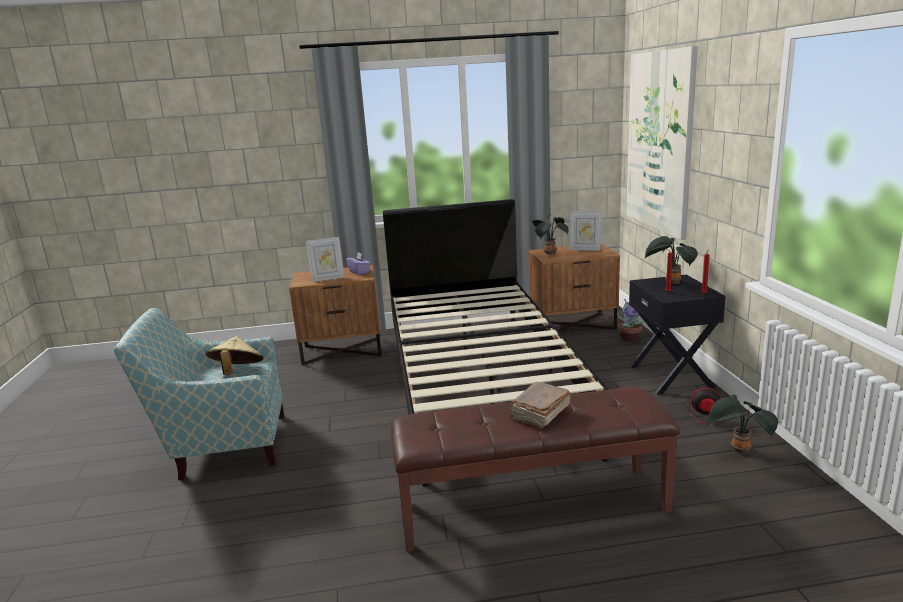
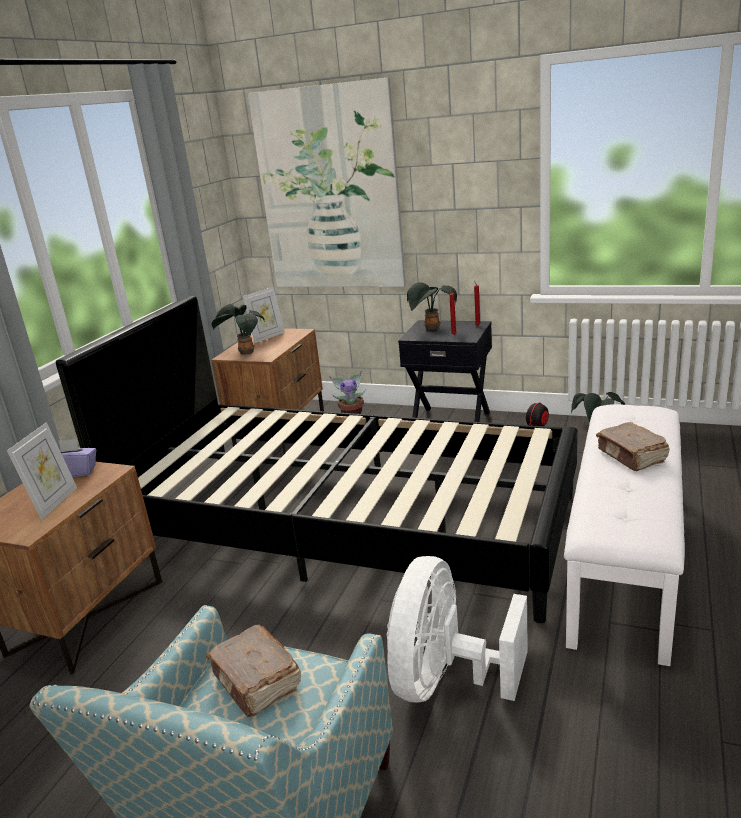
camera: 60 degrees left, 5 degrees up
(237, 372) = (256, 682): beige hat -> brown book
(346, 464) = (446, 680): none -> white fan
(532, 505) = (623, 559): brown bench -> white bench

